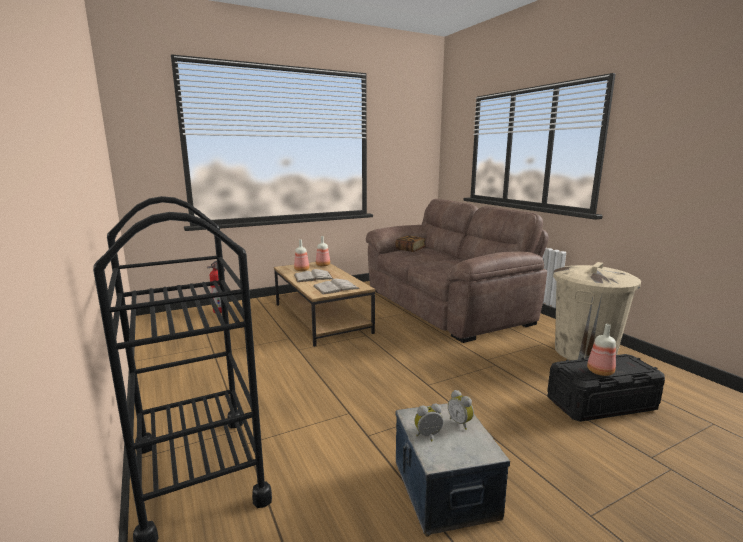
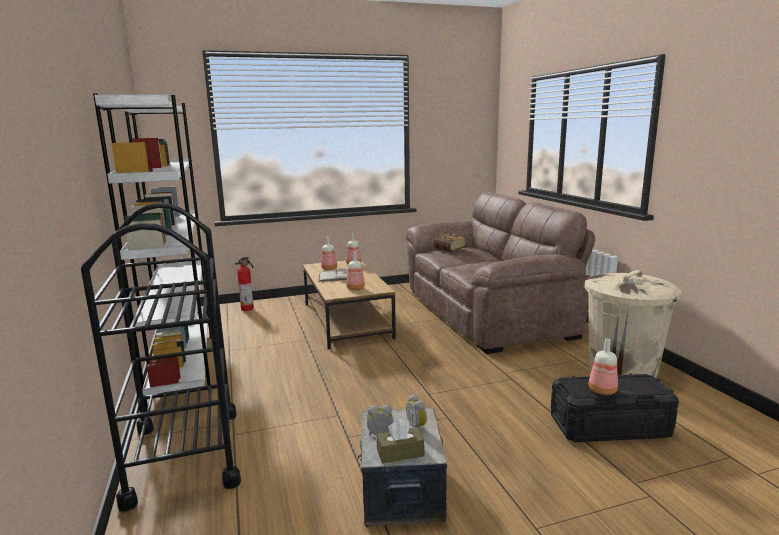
camera: 10 degrees right, 0 degrees up
(169, 371) = (183, 364): none -> white bookcase
(336, 287) = (355, 288): white book -> bottle
(458, 454) = (400, 453): none -> brown tissue box

